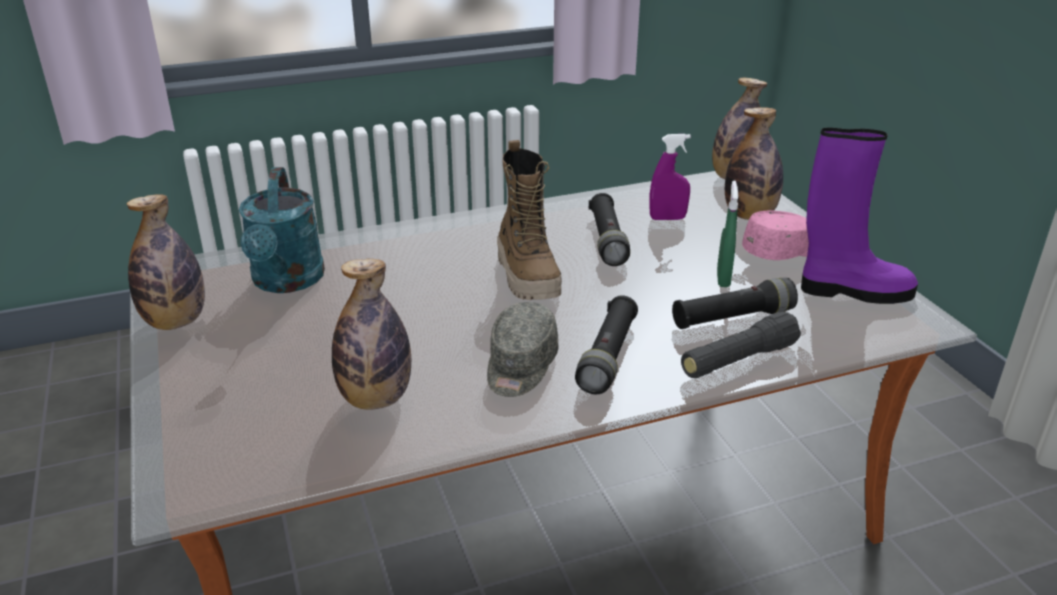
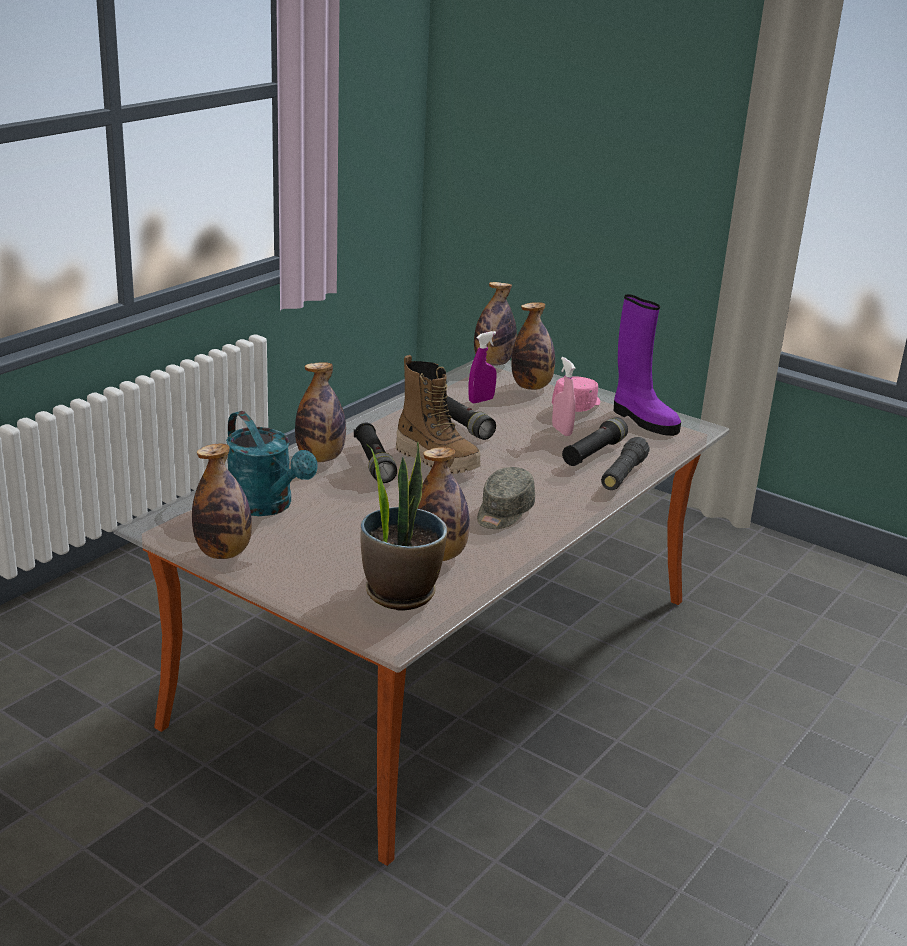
camera: 35 degrees left, 5 degrees down
(268, 434) = (400, 593): none -> potted plant
(409, 242) = (320, 458): none -> bottle
(520, 366) = (503, 512): grey cap -> grey cap turned 45 degrees clockwise
(608, 357) = (548, 493): black flashlight -> black flashlight (374, 463)
(723, 278) = (561, 431): green spray bottle -> pink spray bottle
(852, 291) = (642, 420): purple boot -> purple boot turned 75 degrees clockwise

